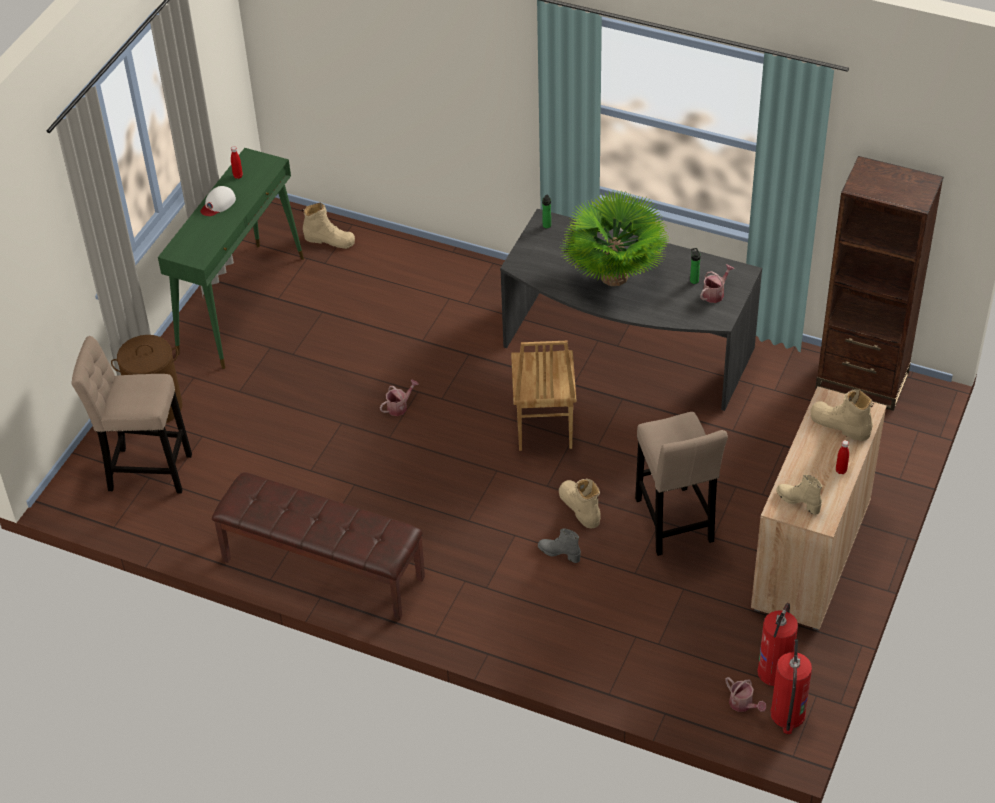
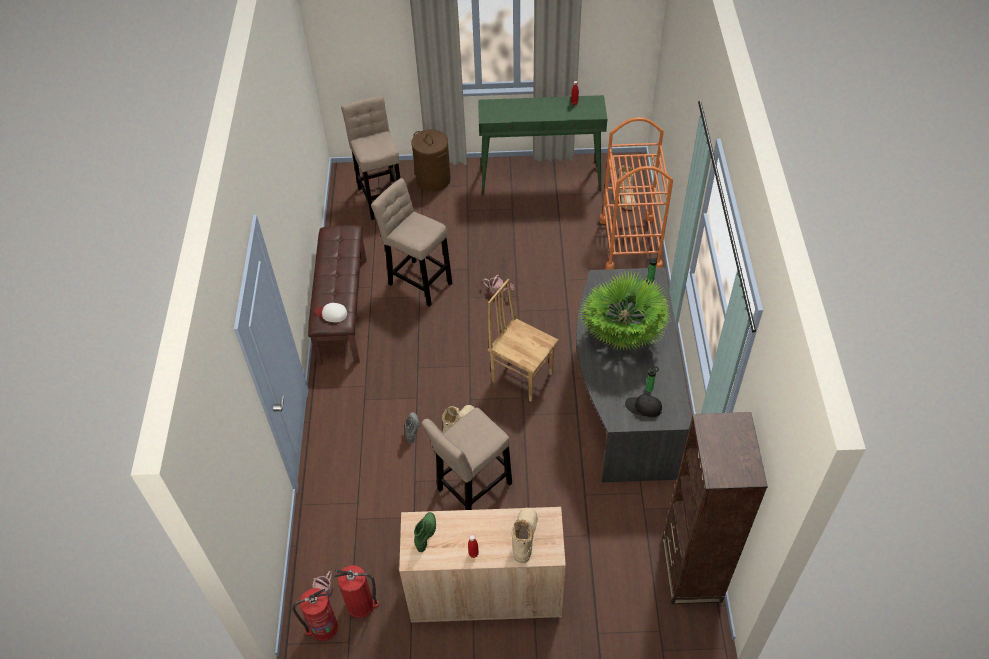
camera: 65 degrees right, 5 degrees up
(218, 204) = (542, 105): white cap -> white cap (331, 313)
(328, 478) = (418, 281): none -> beige stool
(406, 264) = (630, 243): none -> orange cart
(543, 428) = (522, 376): brown chair -> brown chair turned 60 degrees clockwise
(715, 293) = (643, 407): watering can -> black cap
(798, 501) = (426, 534): beige boot -> green boot

